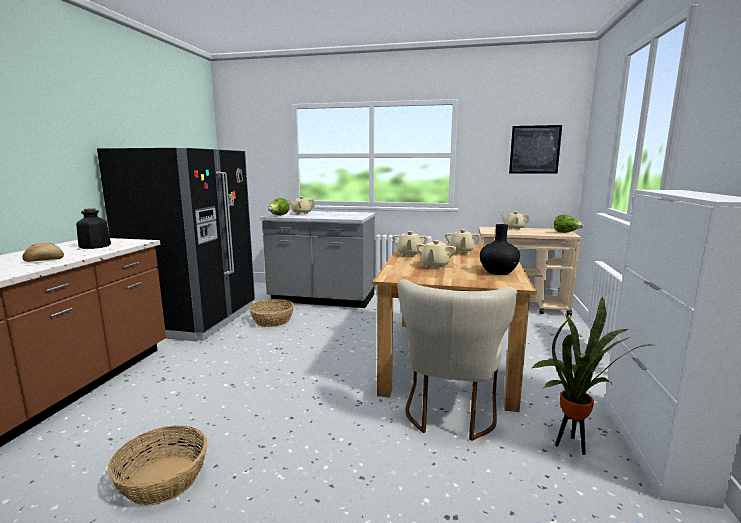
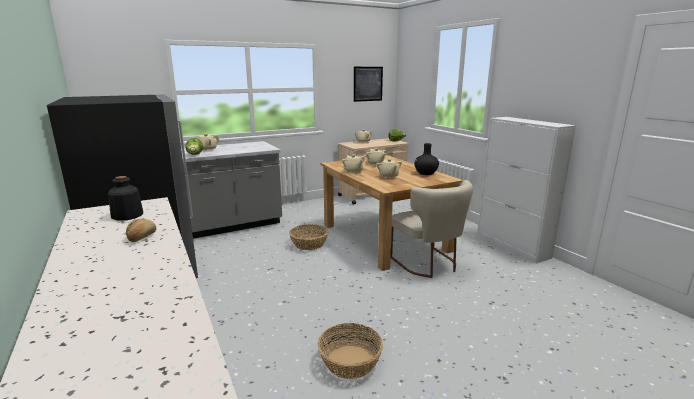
camera: 40 degrees left, 5 degrees up
(272, 320) = (224, 252): basket -> basket (309, 244)
(572, 445) = (489, 257): potted plant -> none

